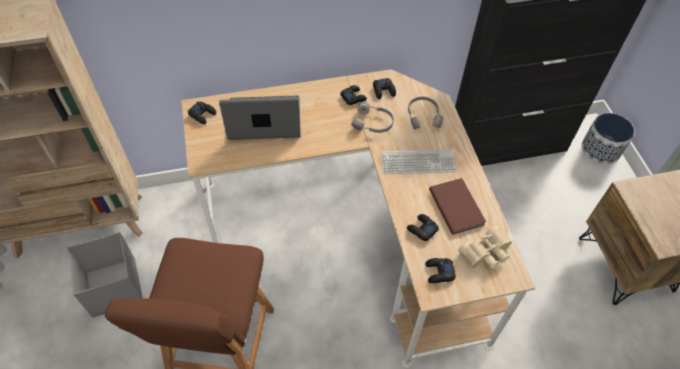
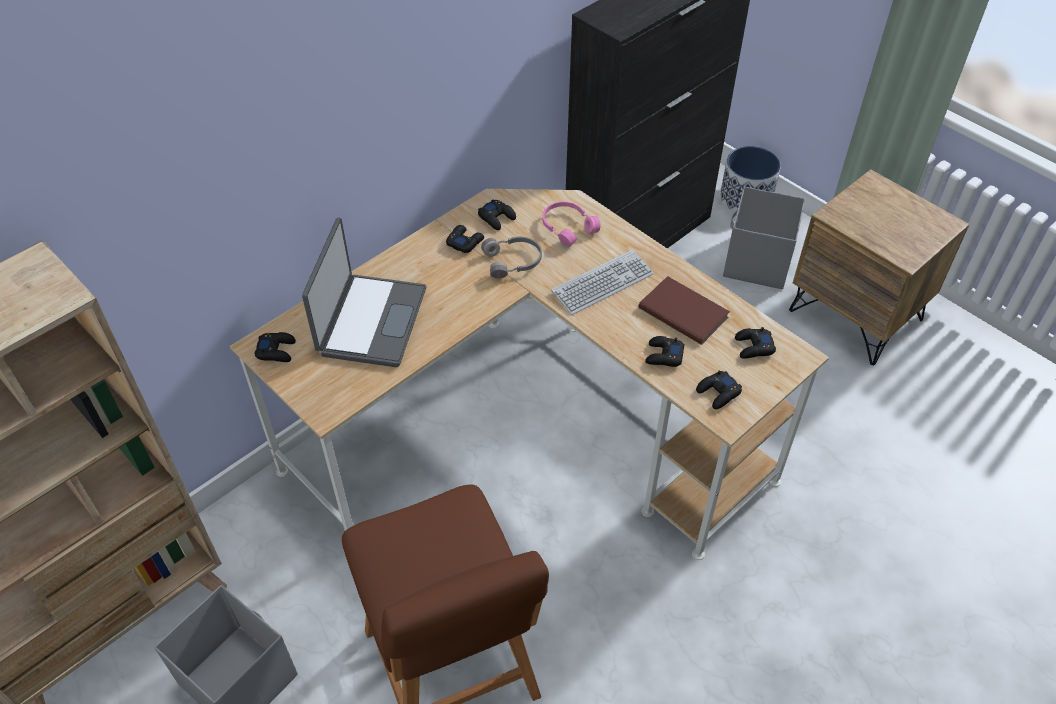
camera: 30 degrees left, 5 degrees down
(264, 121) = (370, 321): laptop -> laptop turned 135 degrees clockwise
(423, 116) = (568, 227): grey headphones -> pink headphones
(486, 254) = (753, 347): beige binoculars -> black game controller
(578, 195) = (756, 263): none -> grey storage box

